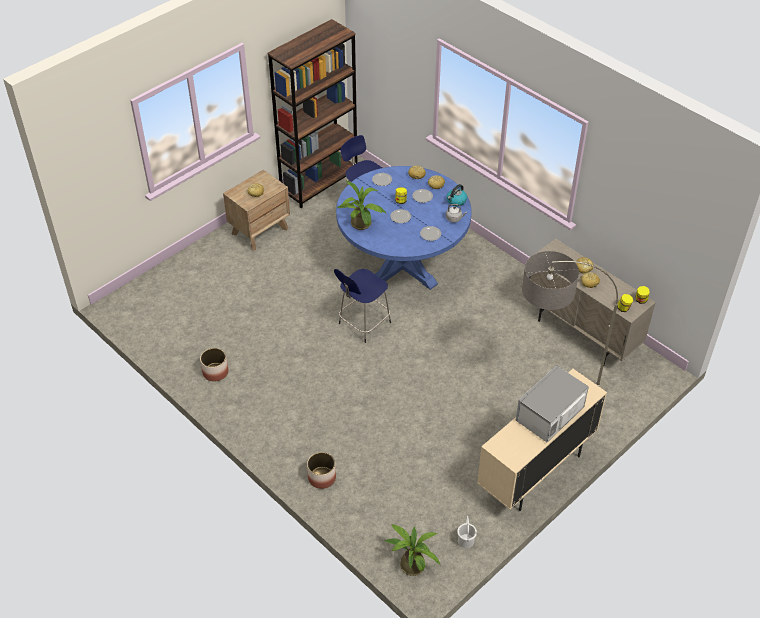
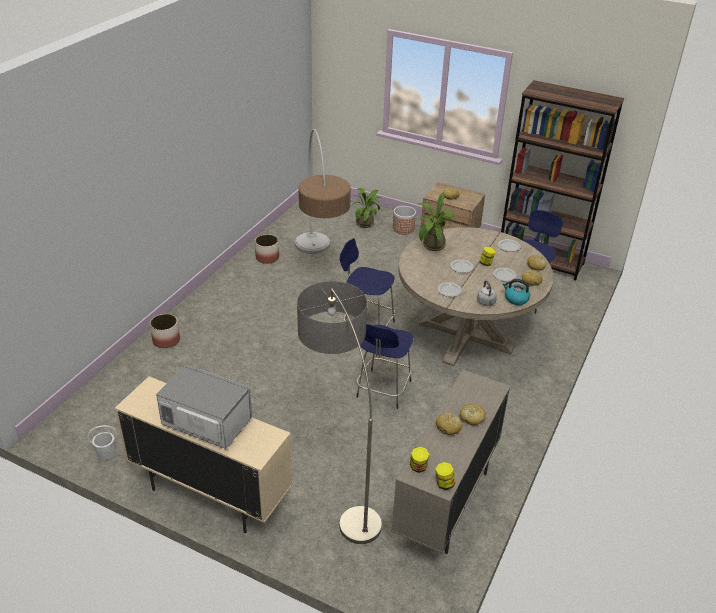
camera: 70 degrees right, 10 degrees down
(218, 255) = (403, 228): none -> planter
(261, 337) = (319, 271): none -> floor lamp
(402, 264) = (466, 335): blue dining table -> beige dining table
(411, 563) = (74, 417): potted plant -> potted plant (366, 223)
(451, 336) = (383, 390): none -> blue stool

